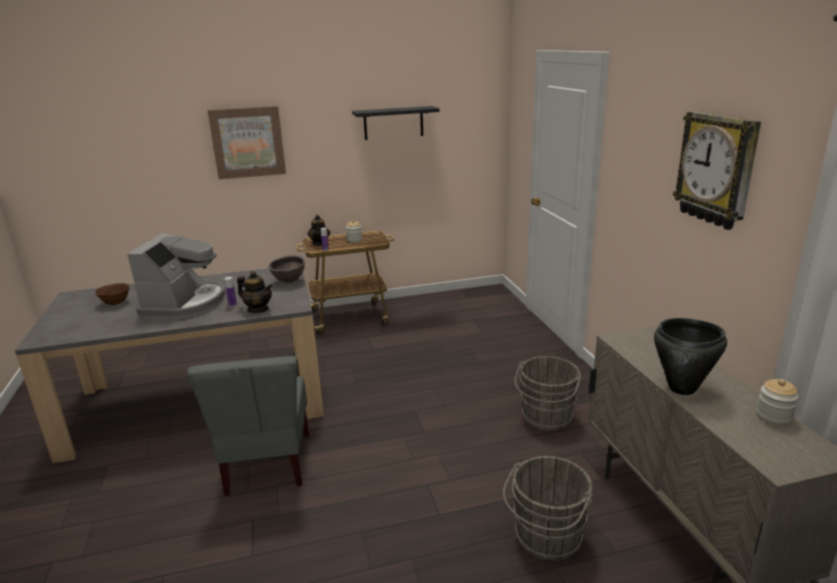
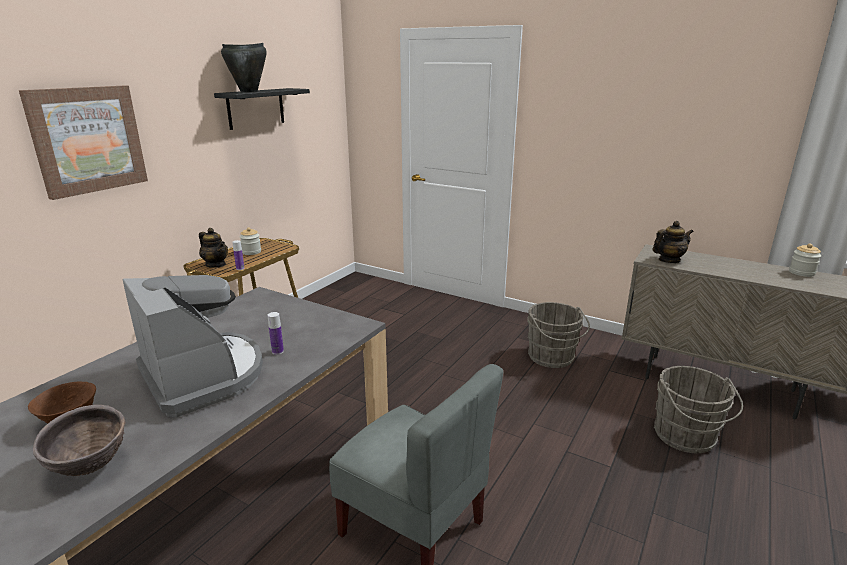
camera: 45 degrees left, 0 degrees up
(258, 309) = (322, 343): teapot -> teapot (668, 260)
(289, 282) = (289, 306): brown bowl -> brown bowl (90, 467)
(682, 389) = (743, 274): black cooking pot -> black cooking pot (249, 91)
(717, 169) = (679, 112): wall clock -> none

